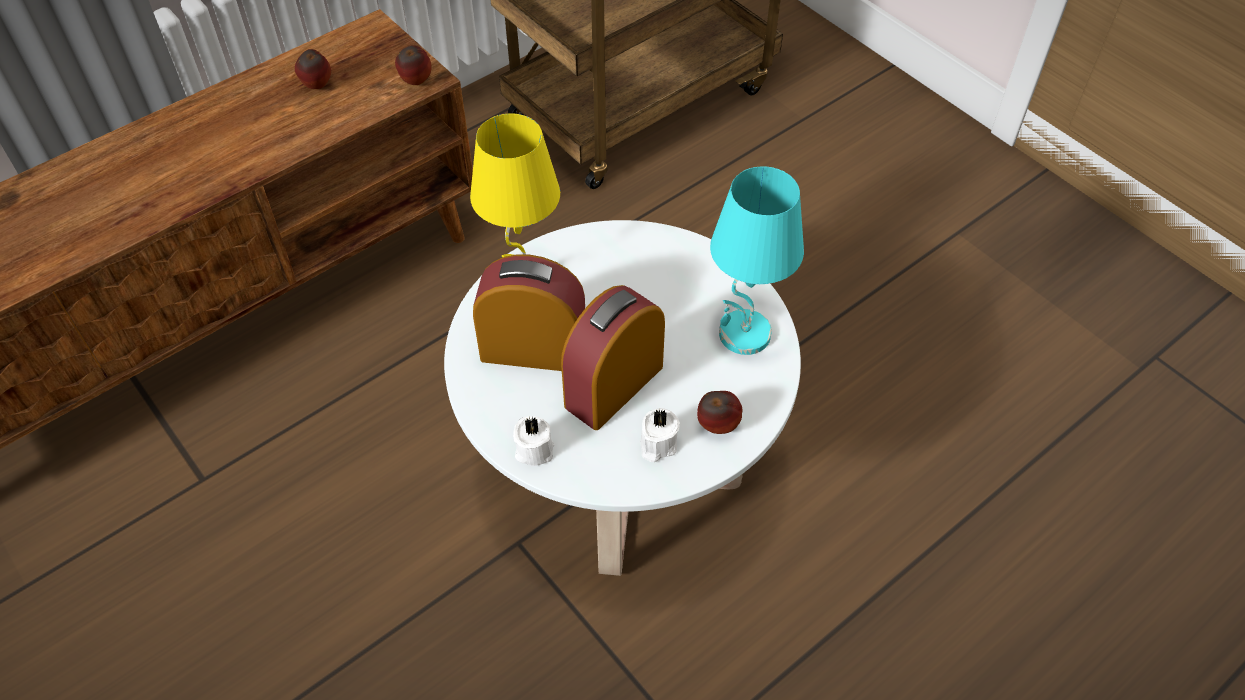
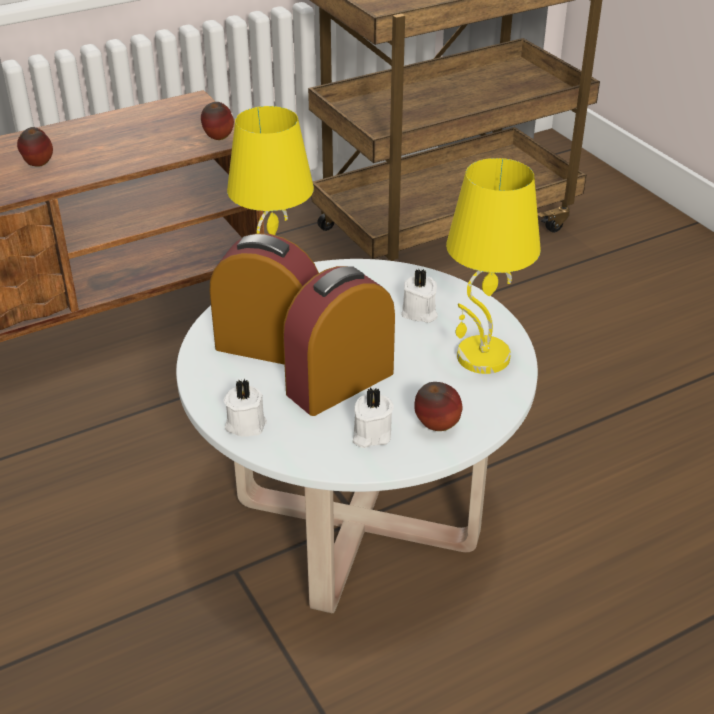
camera: 10 degrees right, 15 degrees down
(317, 87) = (129, 135): apple -> apple (38, 166)
(672, 286) = (419, 313): none -> white candle
(744, 335) = (482, 358): turquoise table lamp -> yellow table lamp

